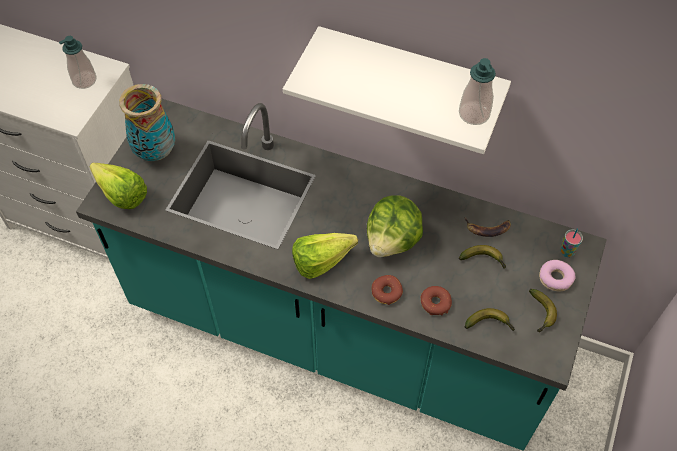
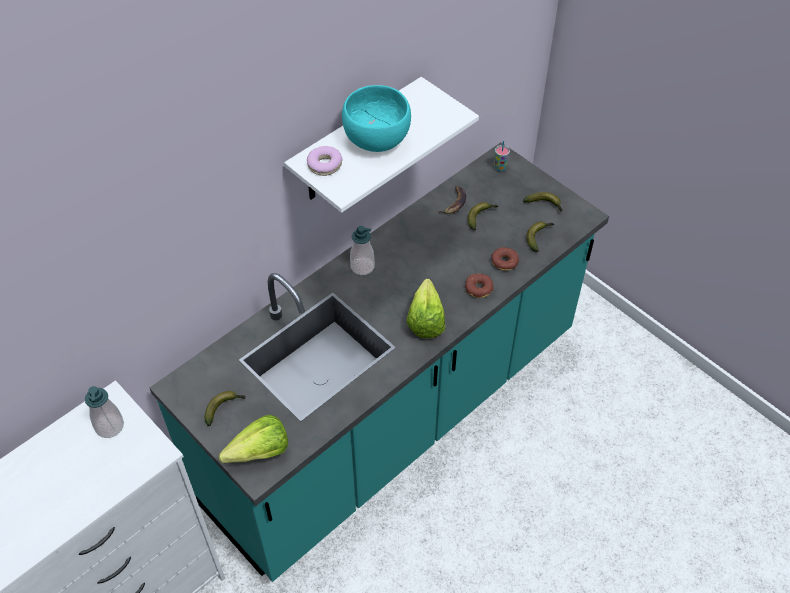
camera: 65 degrees left, 5 degrees down
(155, 152) = (224, 408): vase -> banana
(390, 79) = (376, 139): none -> turquoise bowl
(393, 240) = (431, 265): lettuce -> none
(474, 114) = (442, 107): soap dispenser -> soap dispenser (362, 266)
(555, 278) = (519, 184): donut -> donut (325, 165)

